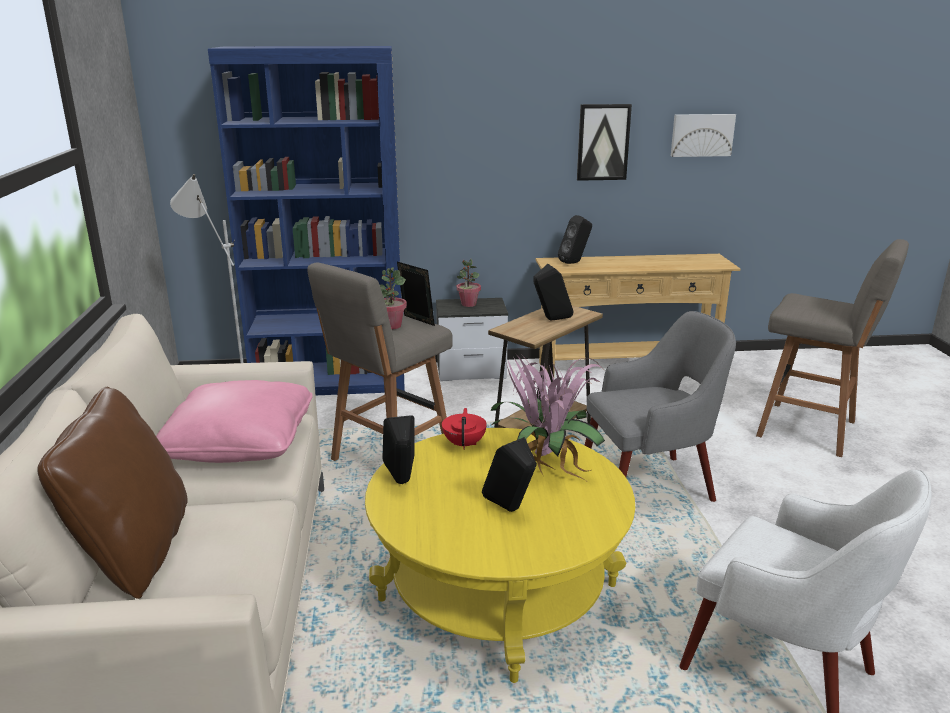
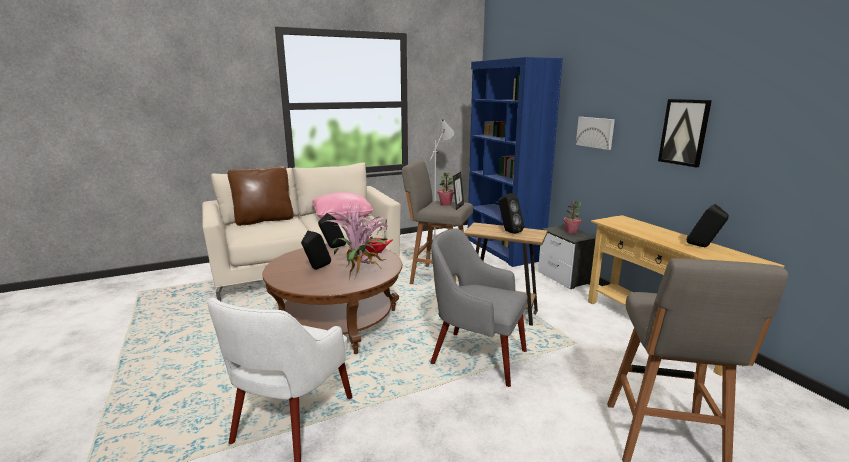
camera: 70 degrees right, 5 degrees down
(497, 593) = (338, 323): yellow coffee table -> brown coffee table
(575, 262) = (632, 224): black speaker -> black speaker (703, 247)
(649, 485) = (476, 356): grey armchair -> grey armchair turned 150 degrees clockwise
(701, 135) = (782, 135): picture -> picture (595, 132)

